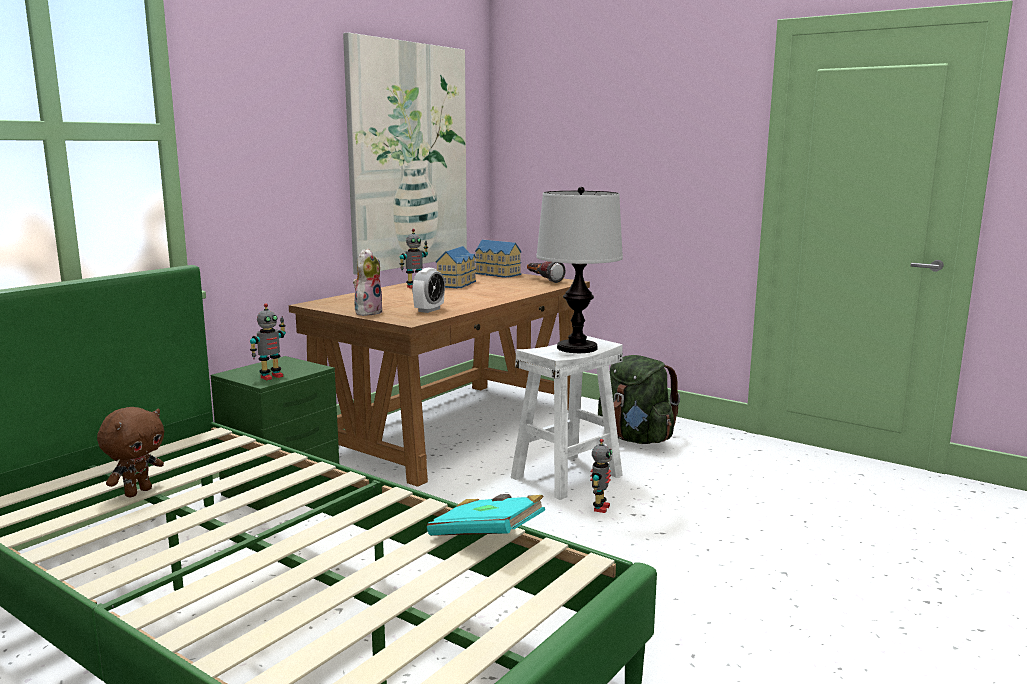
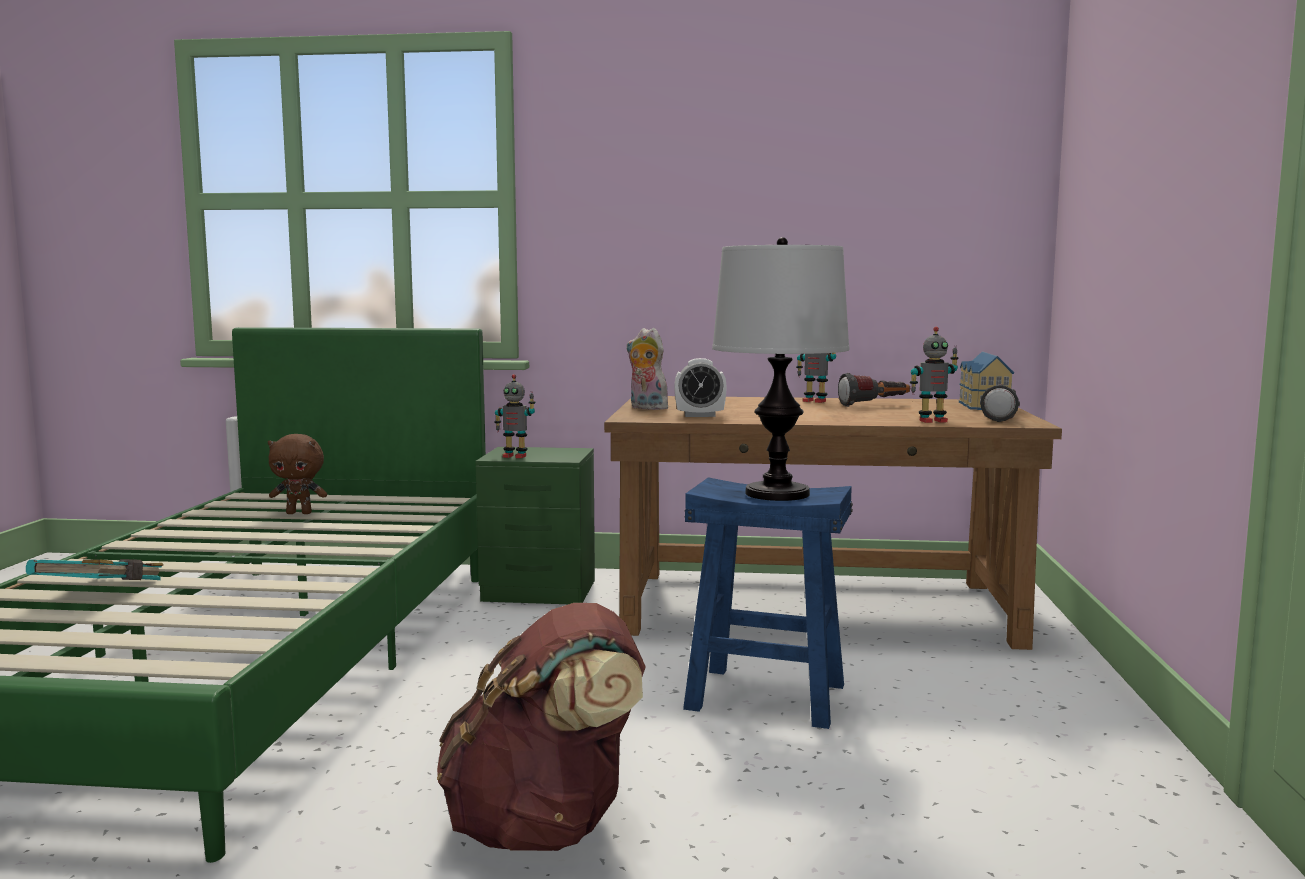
camera: 60 degrees right, 5 degrees down
(367, 312) = (646, 408): plush toy -> plush toy turned 135 degrees counterclockwise
(409, 156) = (862, 225): picture -> none
(458, 284) = (874, 405): toy house -> flashlight
(487, 536) = (266, 616): turquoise book -> turquoise book (102, 593)
(567, 476) = (765, 697): white stool -> blue stool
(600, 508) = (691, 737): toy robot -> toy robot (932, 421)
(636, 439) = (989, 710): green backpack -> none
(674, 571) = (546, 827): none -> brown backpack

